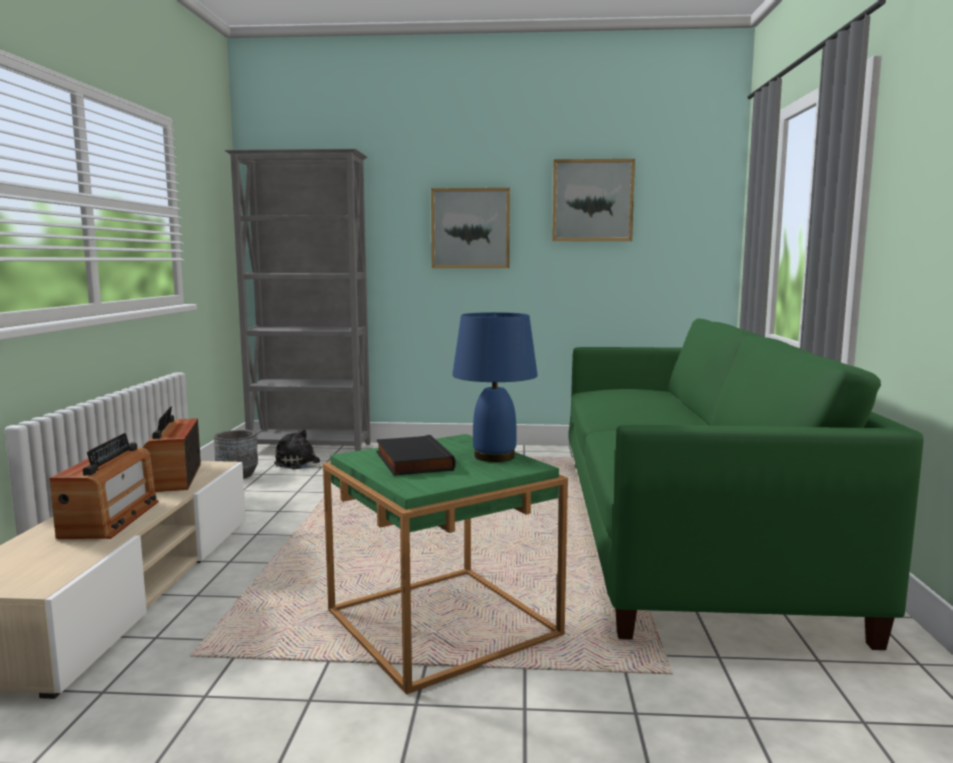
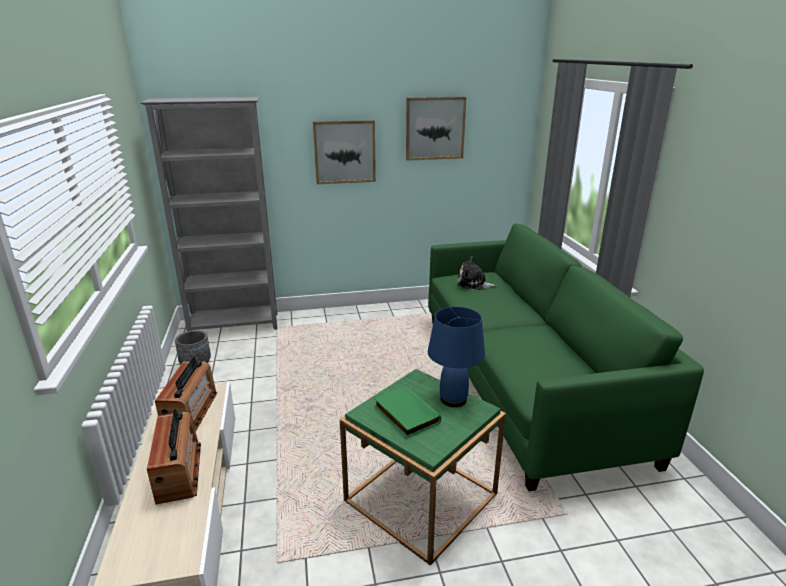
camera: 15 degrees left, 15 degrees up
(173, 477) = (190, 411): radio -> radio turned 150 degrees counterclockwise
(299, 464) = (236, 345): plush toy -> plush toy (473, 284)
(411, 461) = (405, 414): black book -> green book

